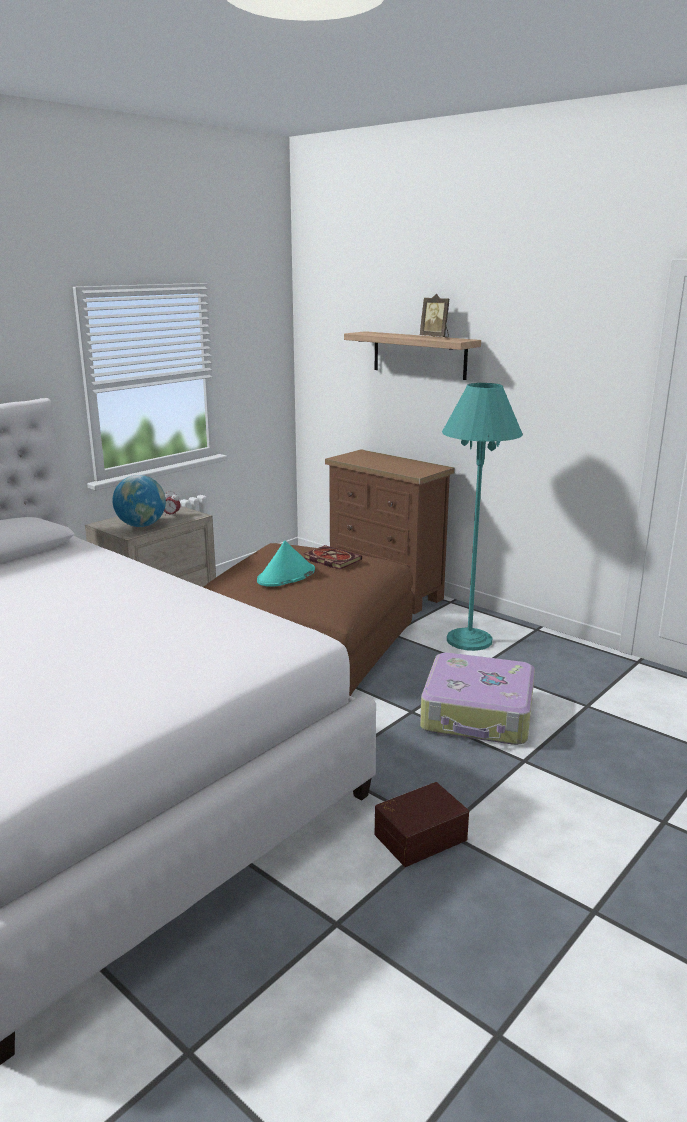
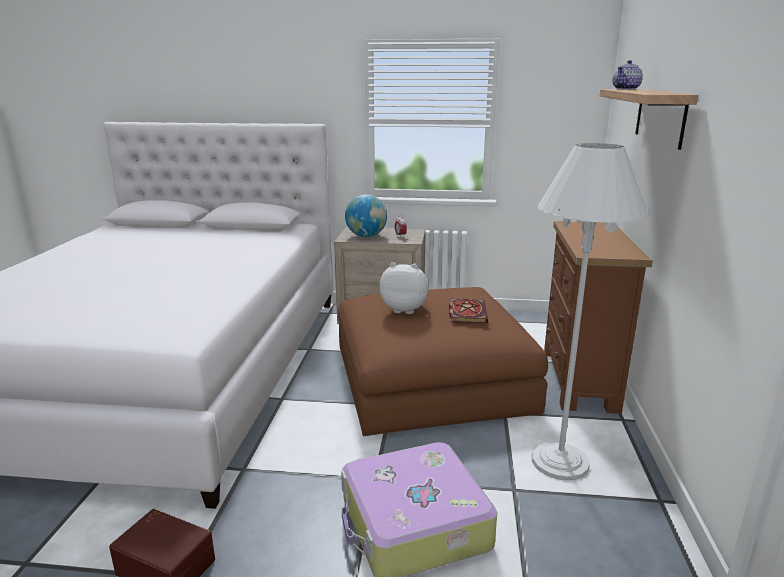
camera: 55 degrees right, 0 degrees up
(286, 576) = (405, 309): turquoise hat -> plush toy
(371, 333) = (626, 89): none -> teapot
(435, 337) = (661, 92): picture frame -> none
(469, 640) = (560, 461): turquoise floor lamp -> white floor lamp

